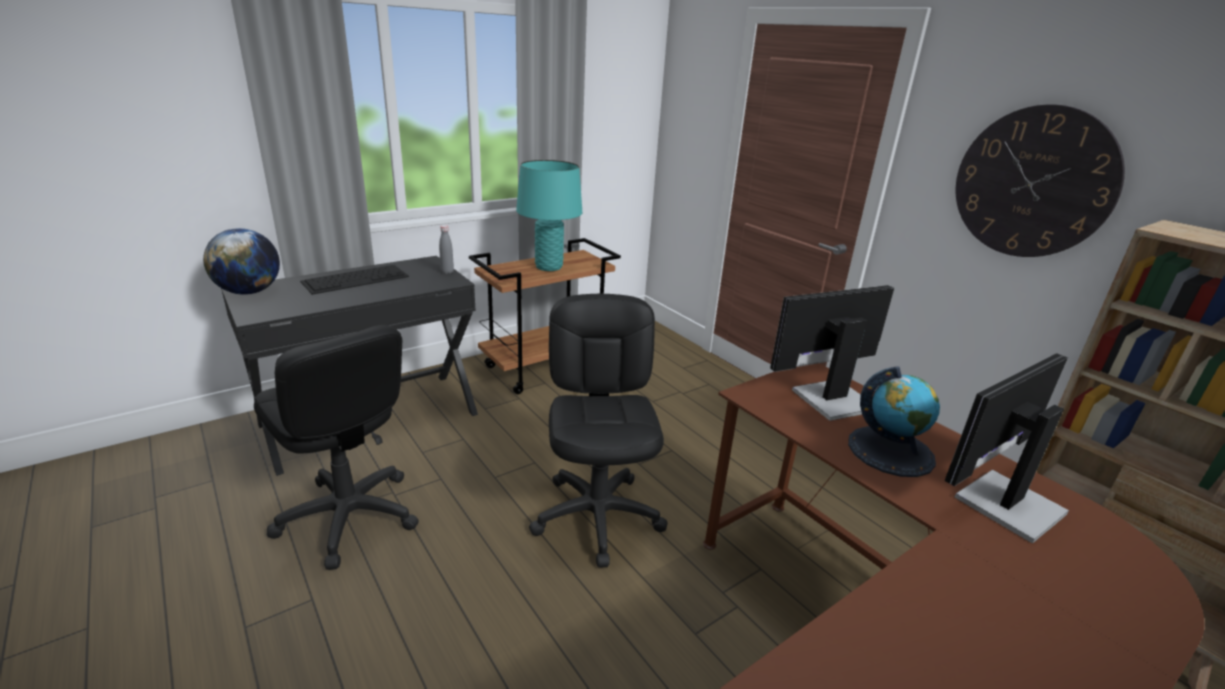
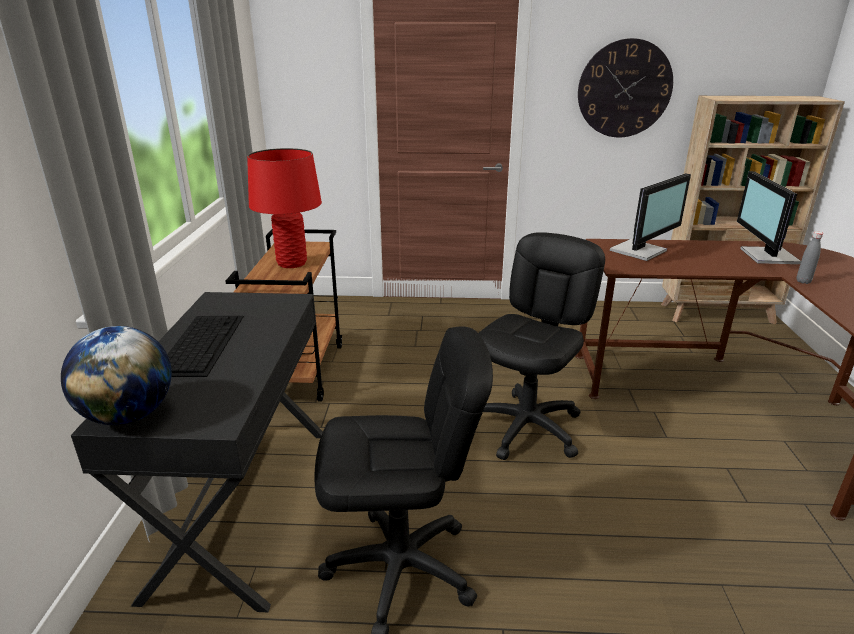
camera: 50 degrees left, 0 degrees up
(447, 272) = (263, 297): grey bottle -> grey bottle (803, 281)
(548, 267) = (291, 263): turquoise table lamp -> red table lamp
(598, 516) = (527, 427): black office chair -> black office chair turned 90 degrees clockwise
(830, 398) = (640, 251): monitor -> monitor turned 150 degrees counterclockwise
(890, 450) = (706, 259): globe -> none

